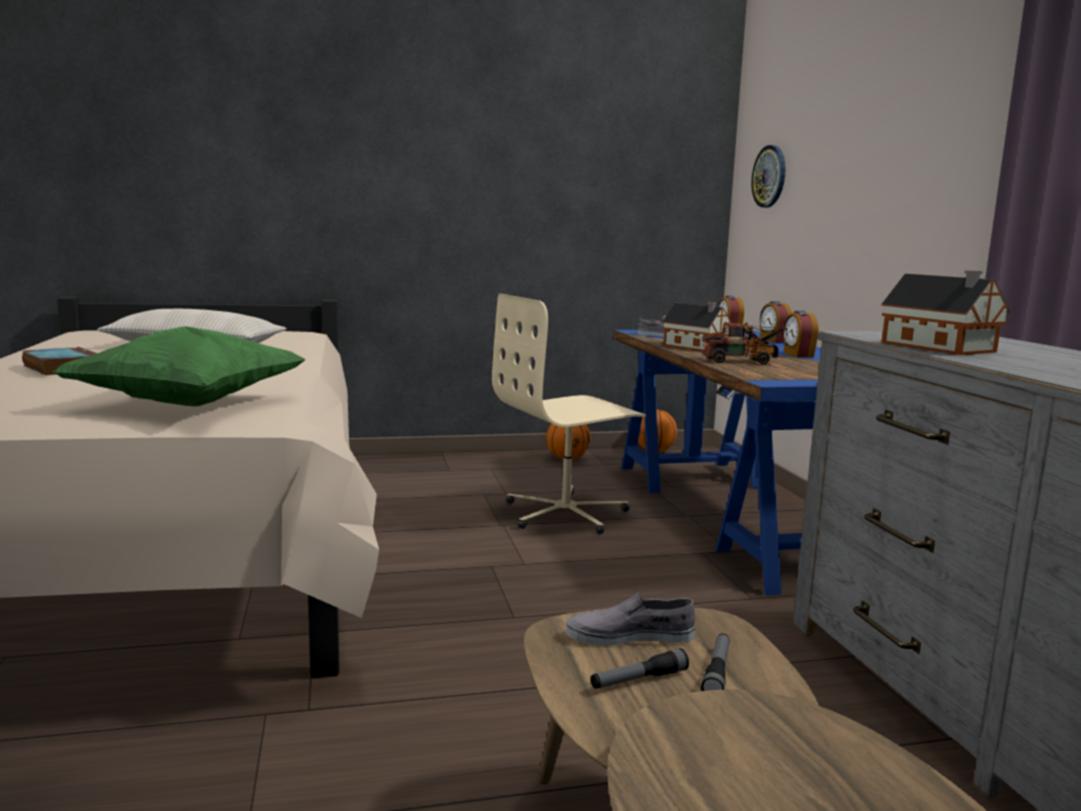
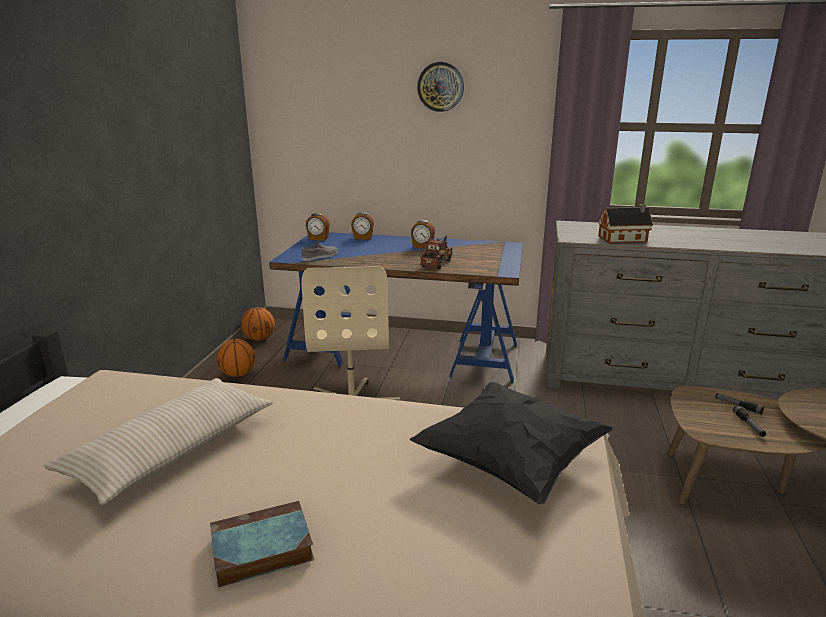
camera: 65 degrees left, 10 degrees up
(189, 404) = (510, 463): green pillow -> black pillow
(629, 635) = (705, 416): grey shoe -> none
(696, 347) = (376, 260): toy house -> none
(769, 176) = (306, 121): wall clock -> wall clock (440, 87)

